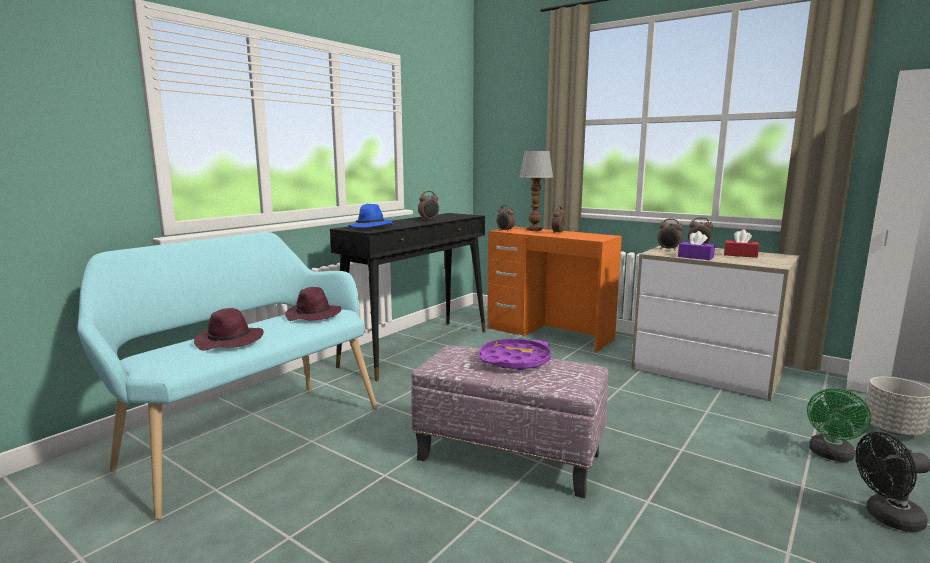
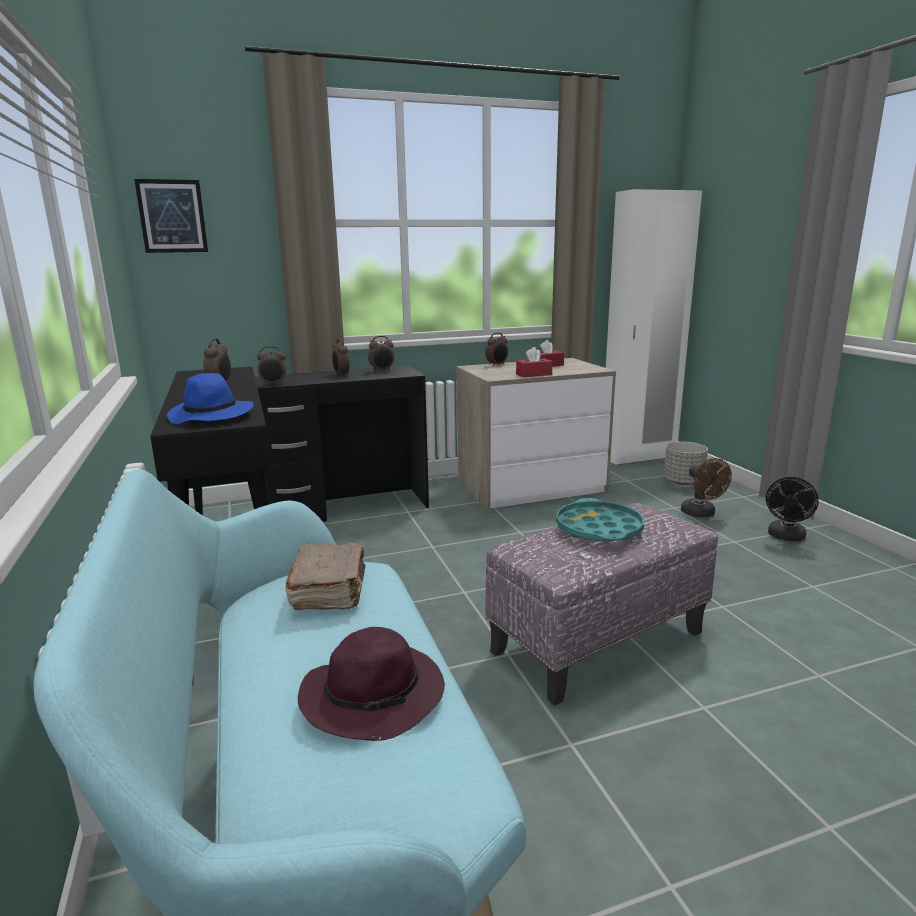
camera: 55 degrees left, 5 degrees up
(314, 315) = (330, 591): purple hat -> brown book
(496, 121) = (172, 216): none -> picture
(515, 360) = (598, 529): purple tray -> turquoise tray
(535, 230) = (299, 376): table lamp -> none
(549, 333) = (345, 507): orange desk -> black desk
(668, 249) = (488, 372): alarm clock -> alarm clock (382, 371)
(695, 257) = (534, 374): purple tissue box -> red tissue box
(831, 455) = (701, 514): green fan -> brown fan

